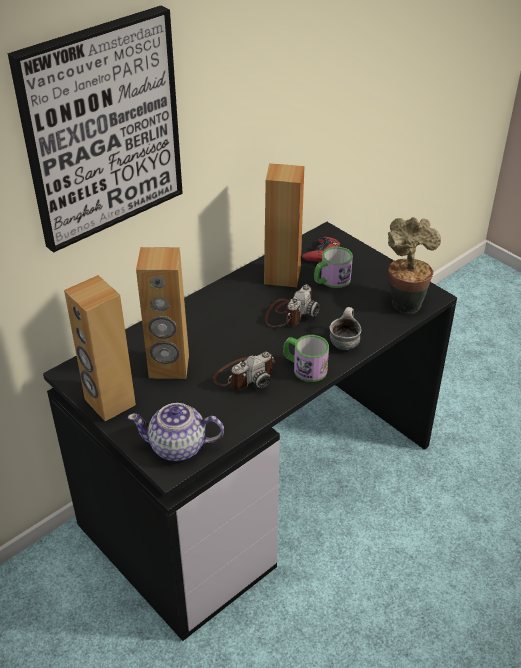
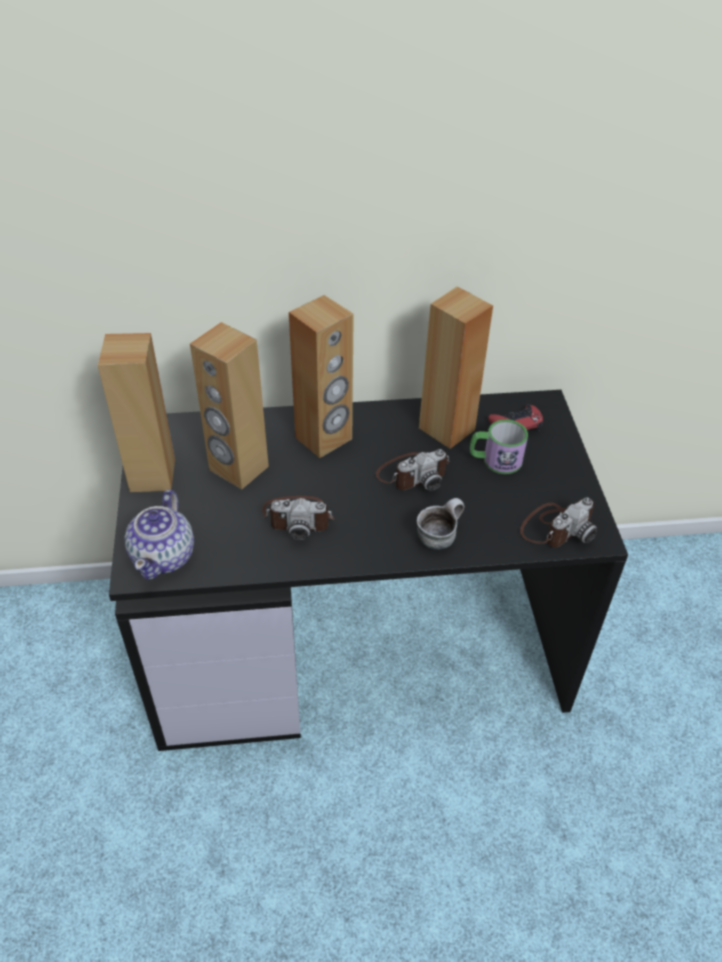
camera: 35 degrees right, 5 degrees up
(101, 129) = (227, 171): picture -> none
(178, 447) = (164, 556): teapot -> teapot turned 120 degrees counterclockwise
(208, 319) = (324, 438): none -> brown speaker
(304, 367) = (366, 542): mug -> none
(405, 302) = (556, 527): potted plant -> camera

